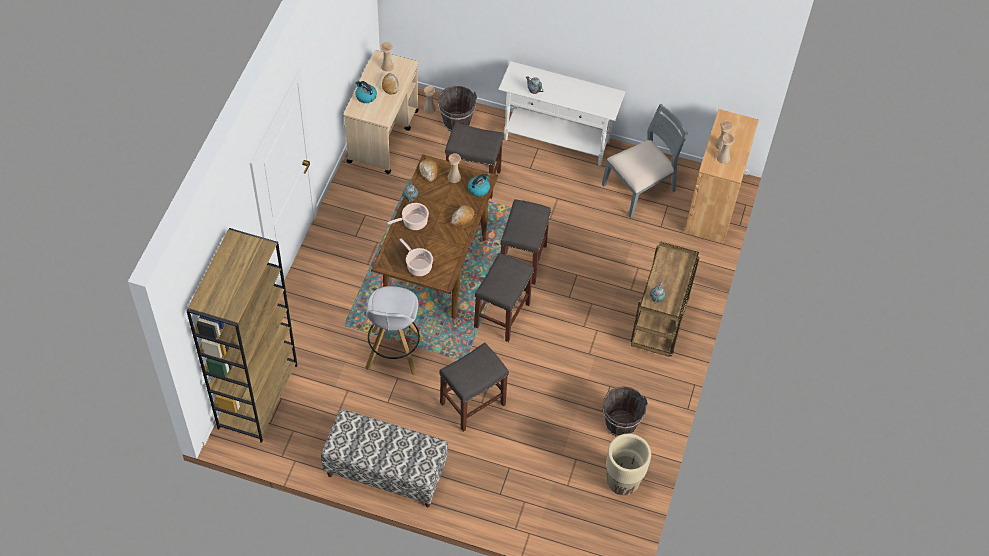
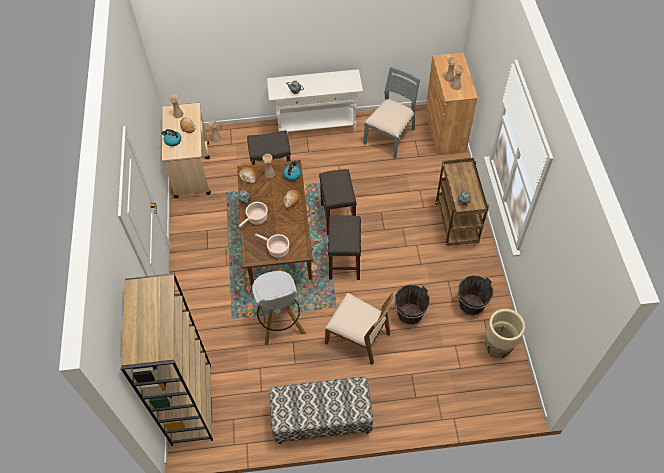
camera: 20 degrees left, 0 degrees up
(456, 122) = (240, 140): brown bucket -> brown bucket (409, 314)
(472, 404) = (358, 337): grey stool -> brown chair

